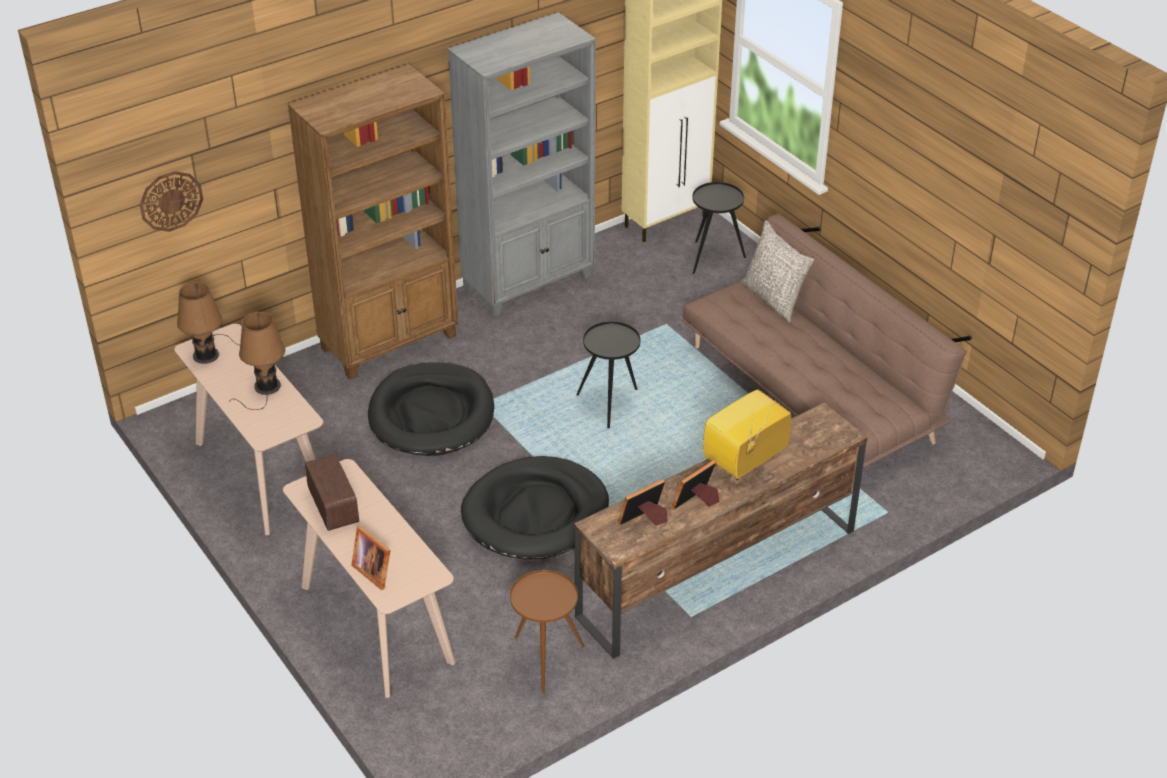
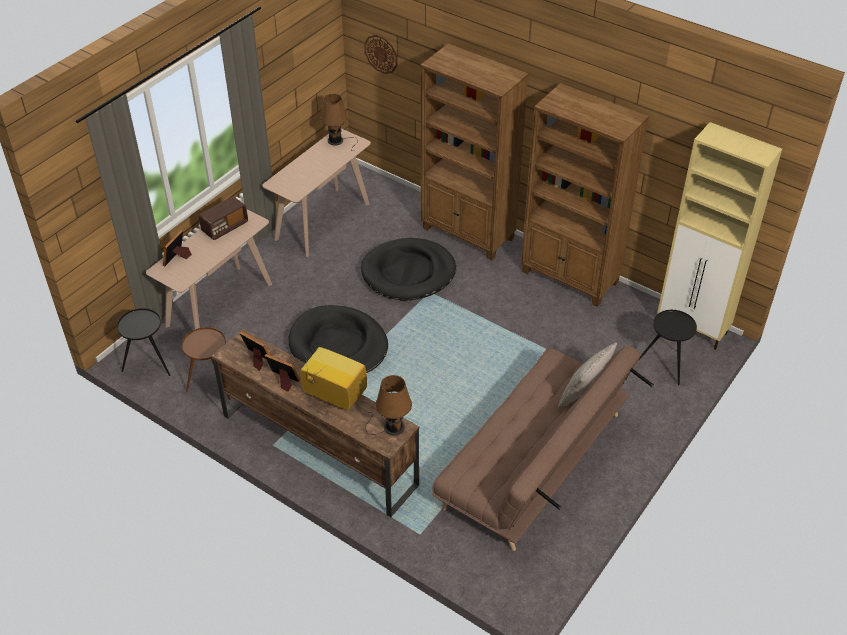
camera: 70 degrees right, 5 degrees up
(265, 388) = (316, 171): brown table lamp -> brown table lamp (391, 427)
(529, 282) = (570, 278): grey bookcase -> brown bookcase
(610, 404) = (463, 353): black side table -> black side table (149, 366)

